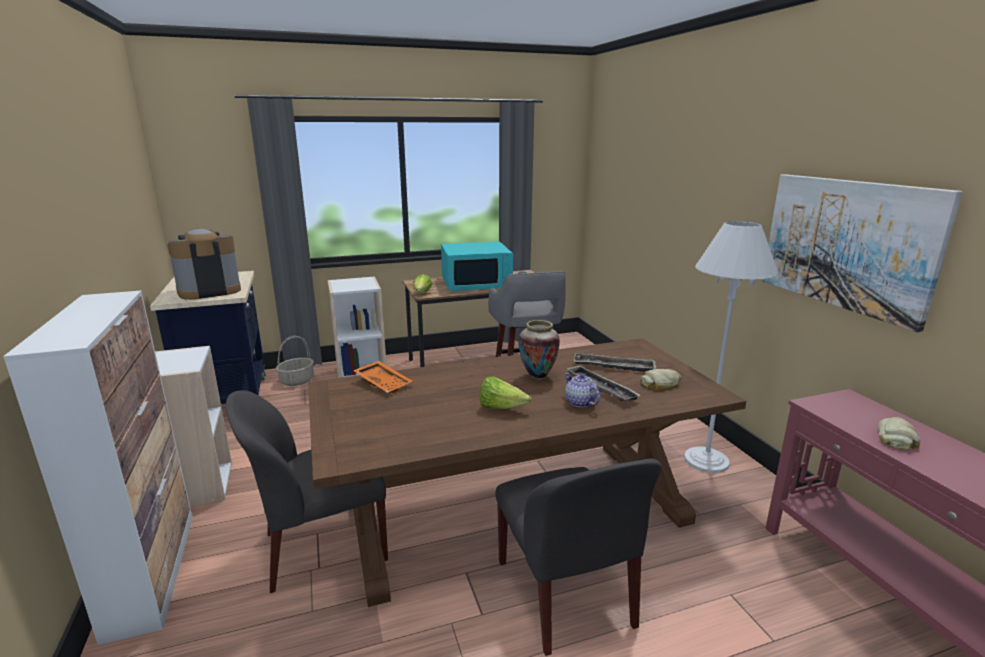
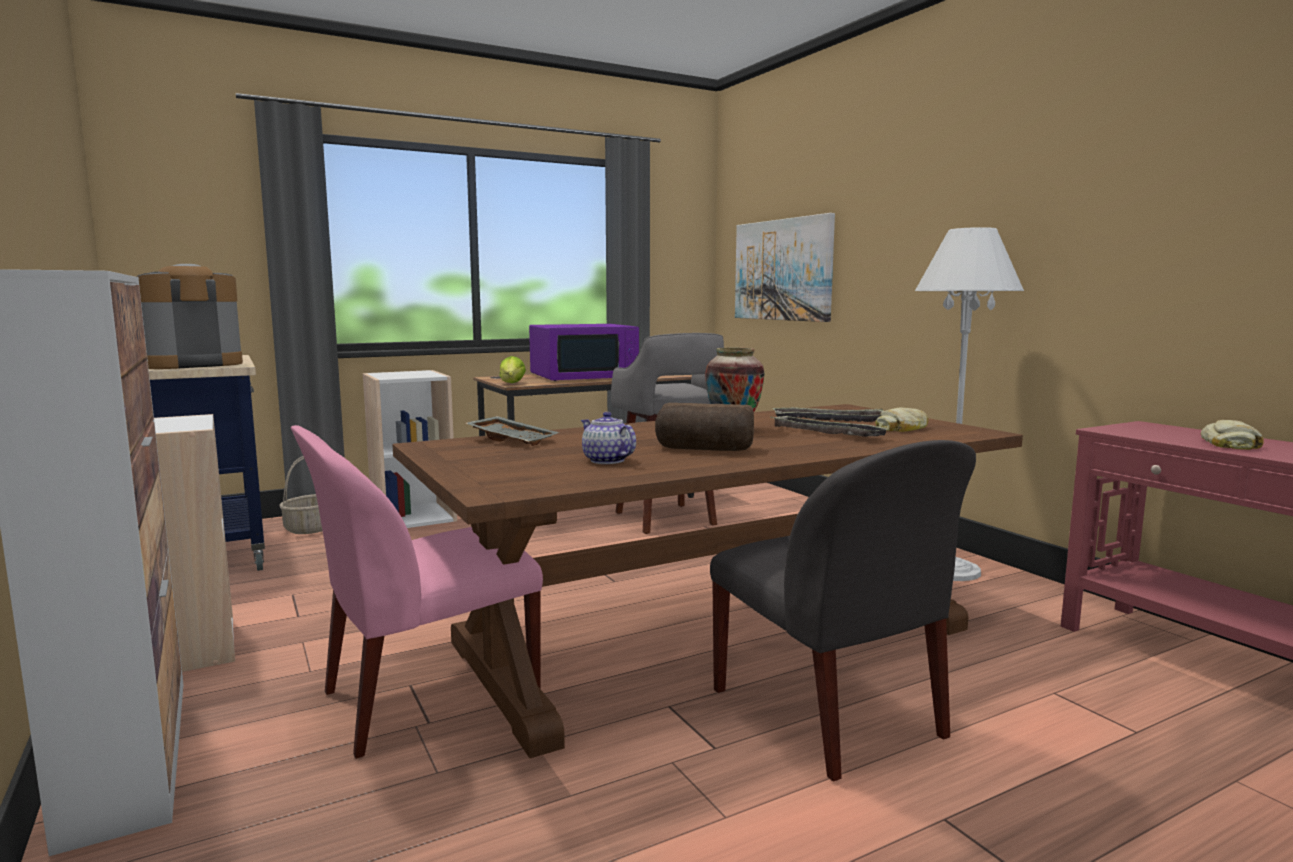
camera: 10 degrees left, 10 degrees down
(322, 547) = (424, 699): grey chair -> pink chair
(384, 383) = (513, 440): orange tray -> grey tray
(476, 283) = (584, 376): turquoise microwave -> purple microwave
(501, 407) = (704, 449): lettuce -> bread
(579, 402) = (809, 442): teapot -> teapot (606, 460)
(846, 244) = (1106, 239): picture -> picture (782, 270)

